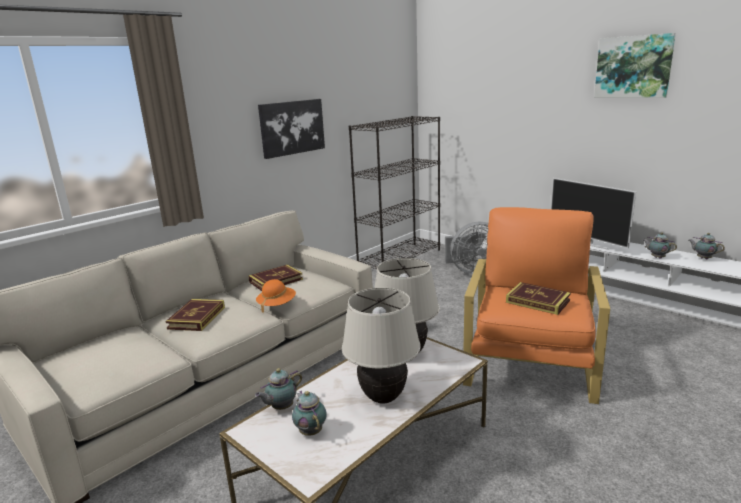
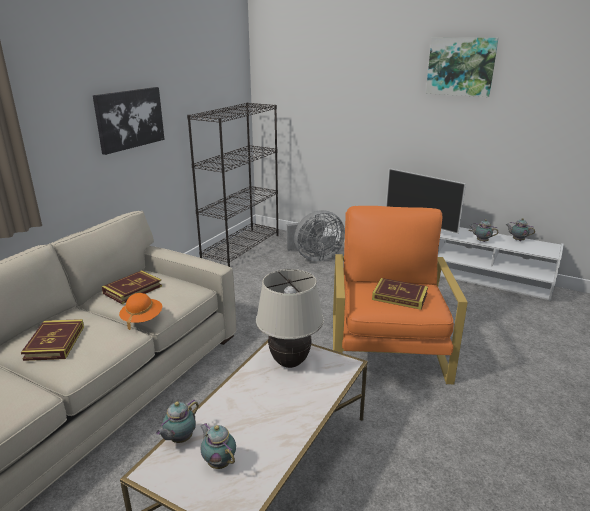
camera: 15 degrees left, 5 degrees up
(383, 397) = (281, 414): beige table lamp -> none

